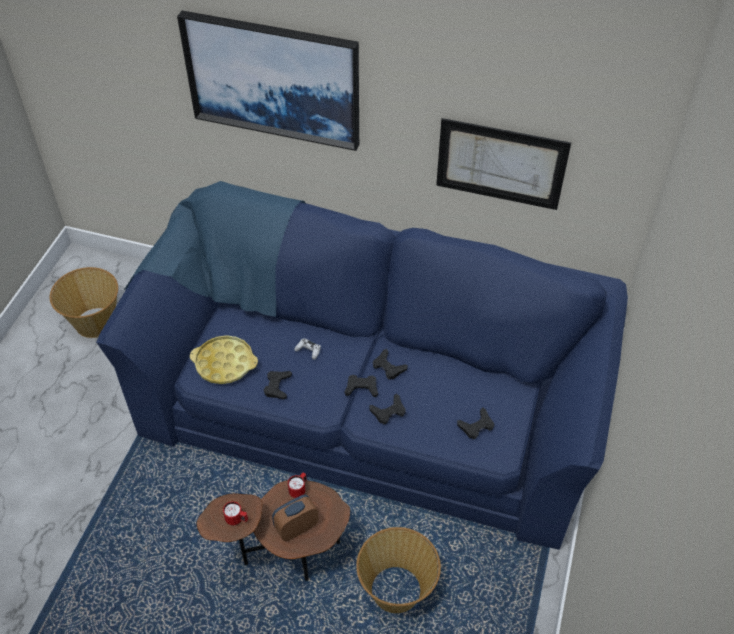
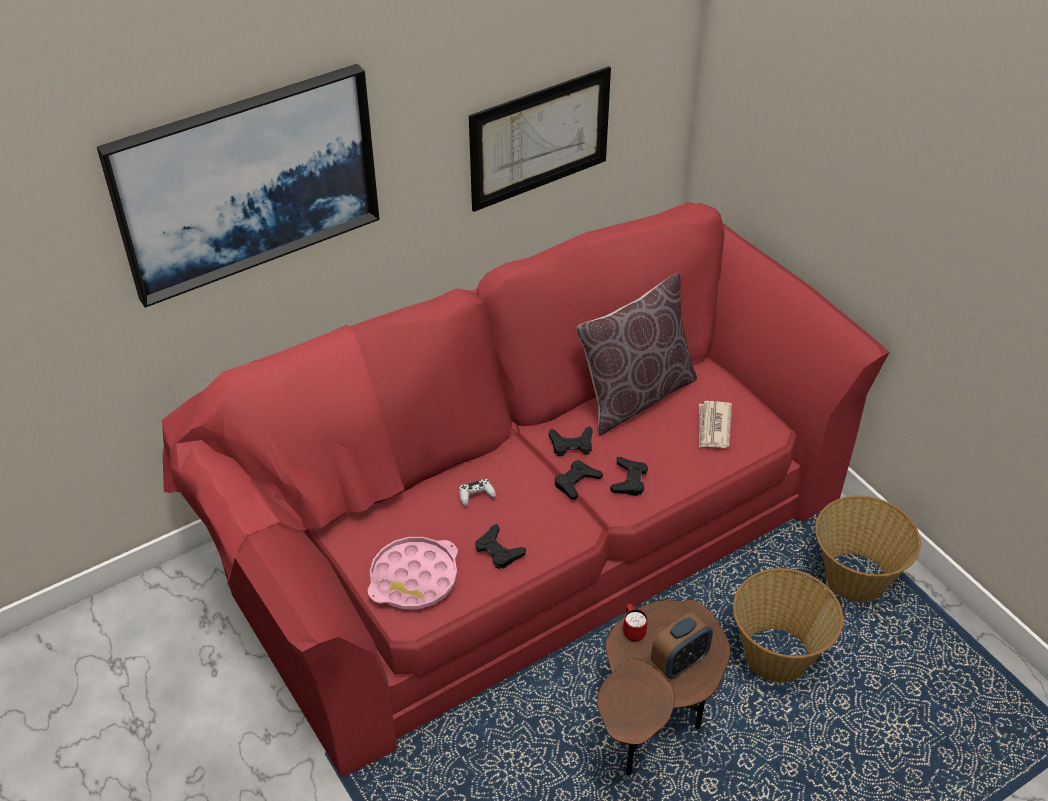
camera: 50 degrees left, 5 degrees down
(94, 322) = (104, 722): basket -> basket (854, 579)
(224, 363) = (414, 578): yellow tray -> pink tray
(237, 520) = (645, 696): red mug -> none
(296, 527) = (679, 662): alarm clock -> alarm clock turned 135 degrees counterclockwise
(368, 404) = (528, 530): blue sofa -> red sofa
(463, 372) = (635, 396): none -> brown pillow
(476, 426) = (713, 427): black game controller -> newspaper

